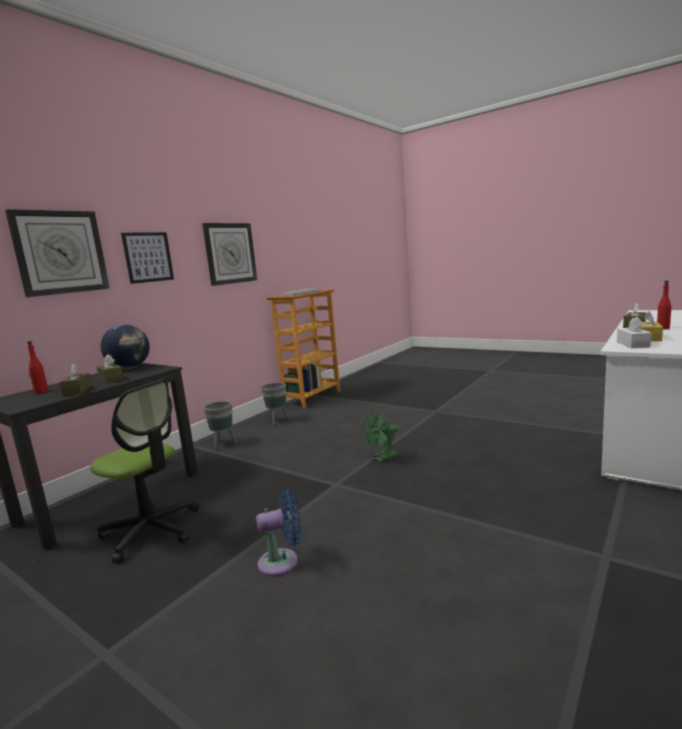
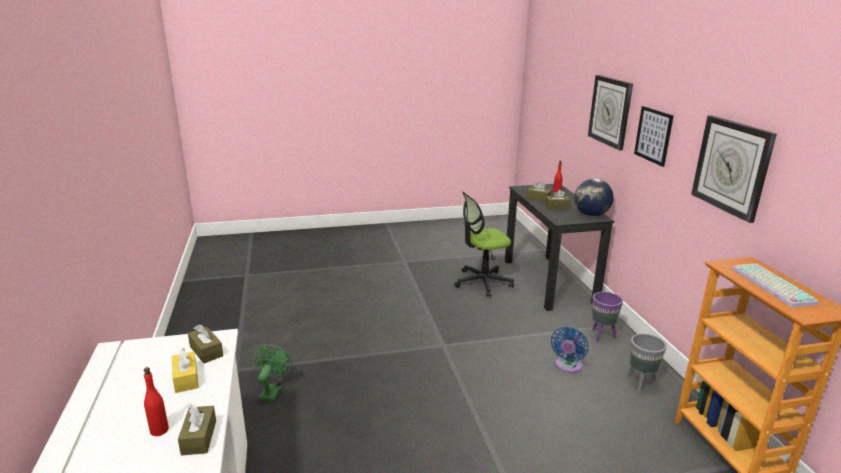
camera: 130 degrees right, 10 degrees up
(223, 444) = (601, 336): grey planter -> purple planter
(283, 562) = (395, 300): blue fan -> blue fan (567, 366)
(382, 458) = (449, 383): green fan -> green fan (272, 391)
(633, 344) = (206, 351): white tissue box -> brown tissue box

